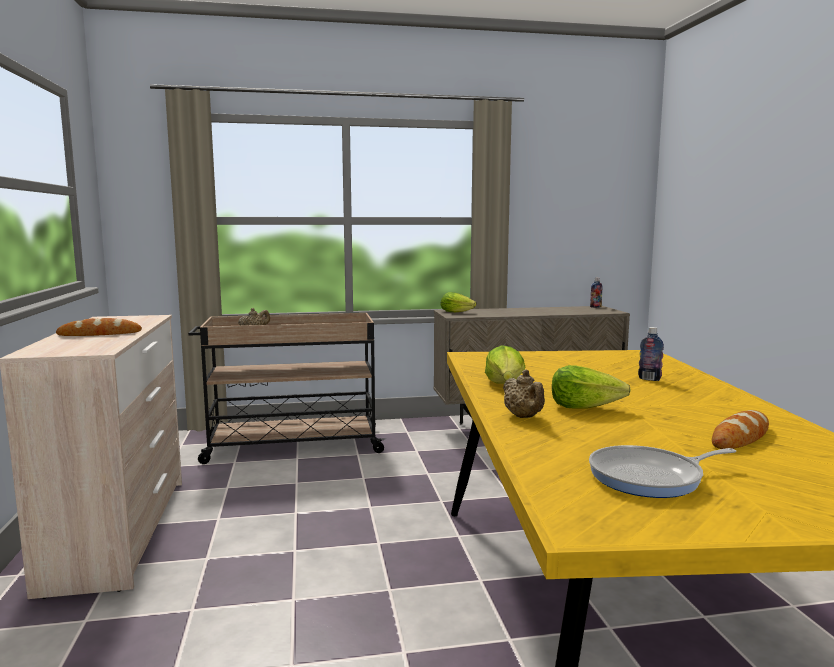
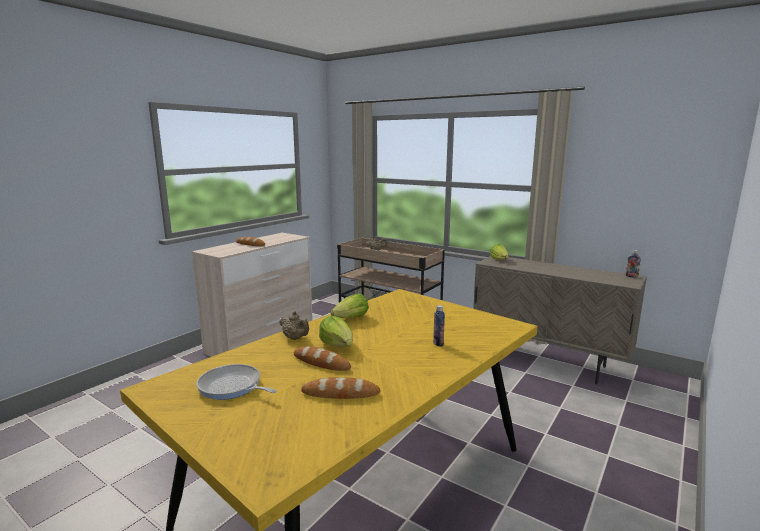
camera: 45 degrees right, 5 degrees up
(524, 417) = (295, 338): beige teapot -> beige teapot turned 75 degrees counterclockwise
(632, 424) = (321, 362): none -> bread

